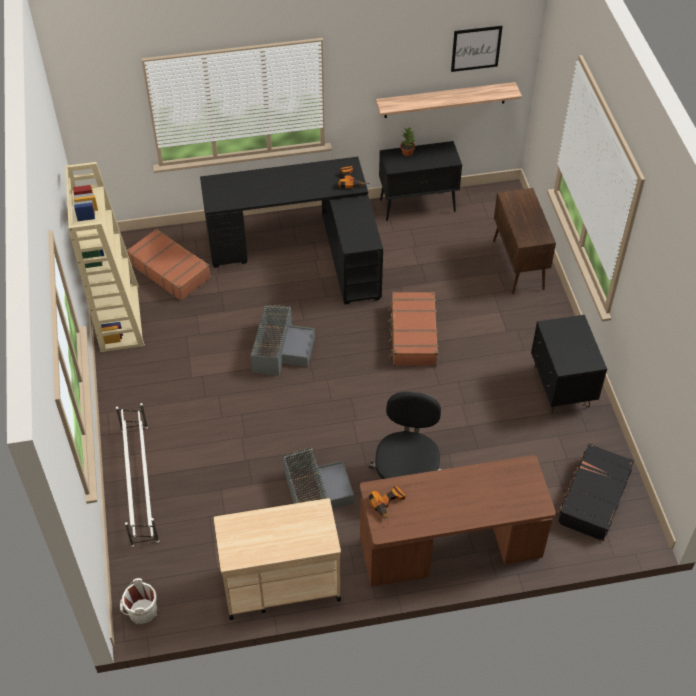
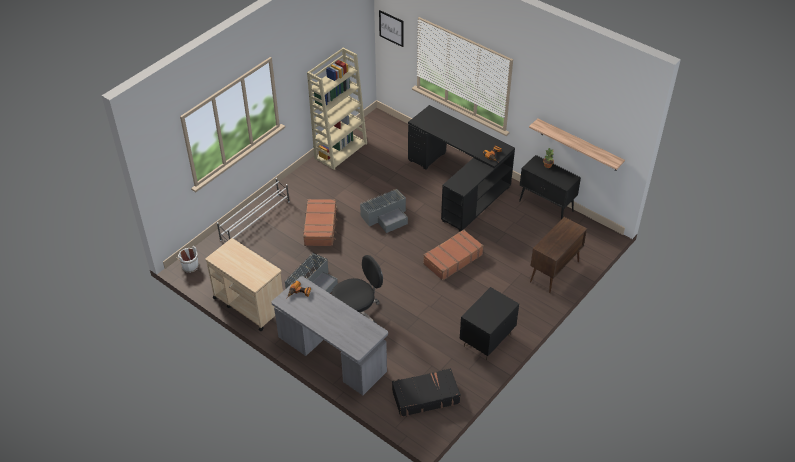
camera: 50 degrees right, 5 degrees down
(170, 270) = (389, 147): brown suitcase -> brown suitcase (321, 227)
(450, 549) = (331, 355): brown desk -> grey desk
(476, 48) = (601, 120): picture -> picture (391, 28)

